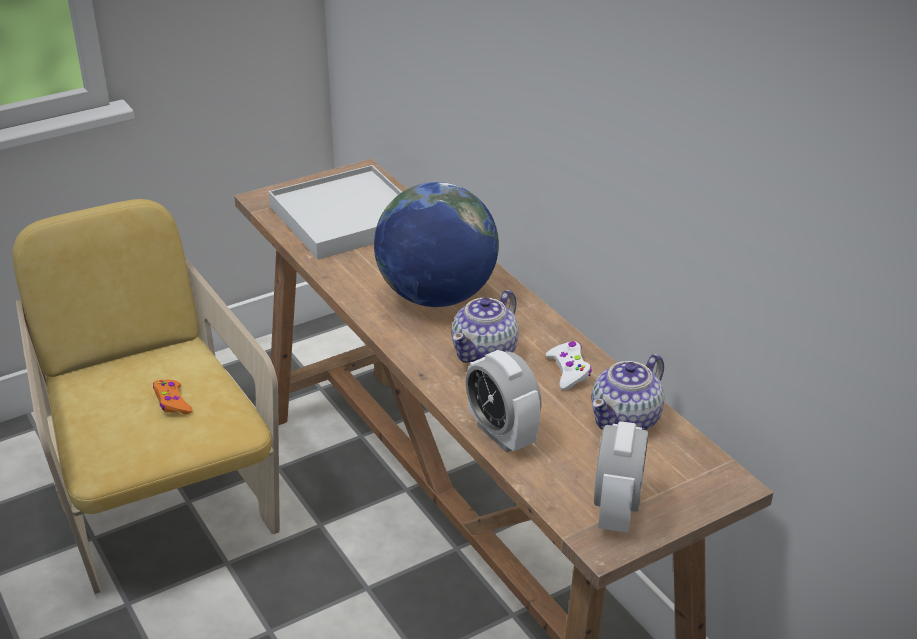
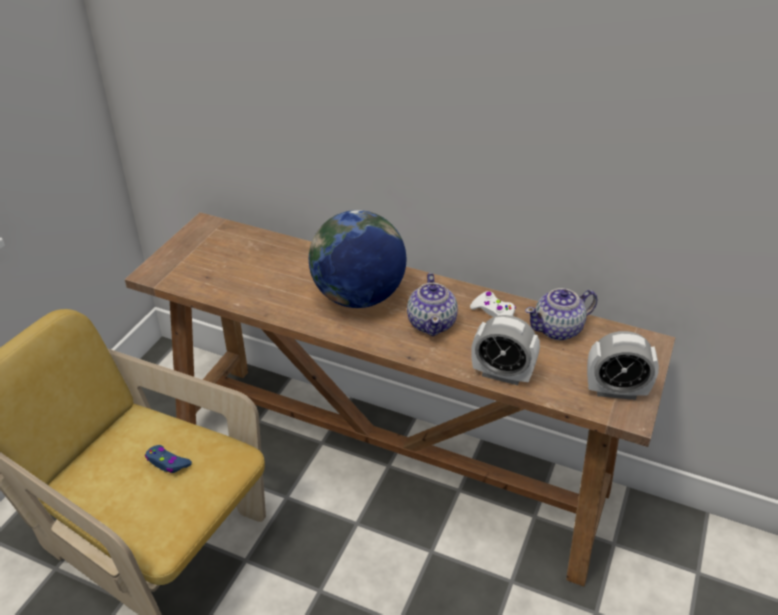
camera: 35 degrees left, 5 degrees up
(172, 402) = (167, 463): orange game controller -> blue game controller
(346, 218) = (232, 264): white tray -> none
(616, 510) = (615, 391): alarm clock -> alarm clock turned 120 degrees clockwise
(626, 419) = (558, 329): teapot -> teapot turned 60 degrees clockwise

